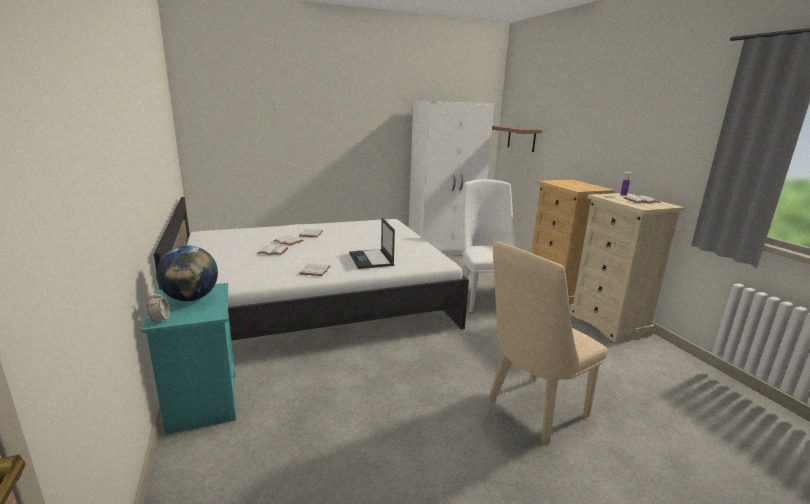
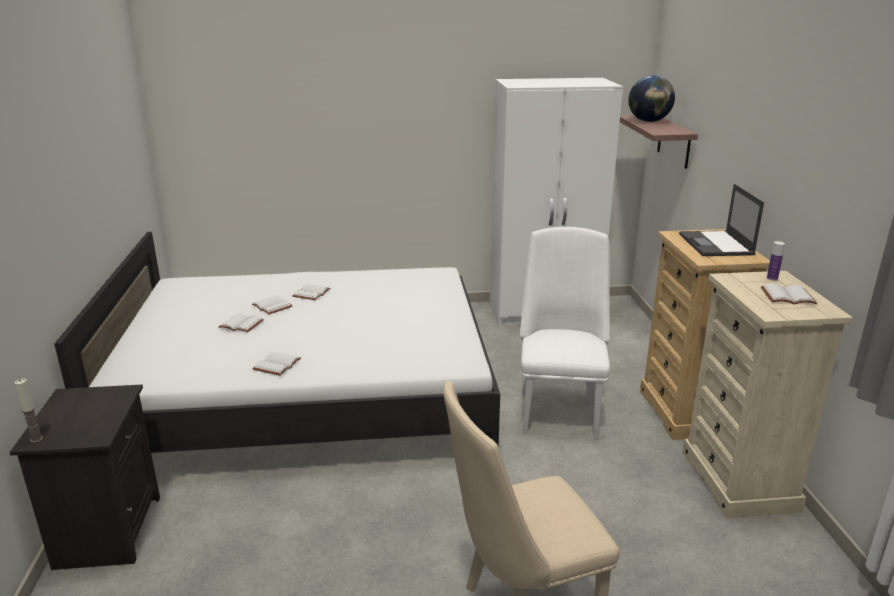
camera: 15 degrees right, 5 degrees up
(160, 320) = (36, 439): alarm clock -> candle
(191, 298) = (86, 408): globe -> globe (649, 121)
(202, 401) = (107, 530): turquoise nightstand -> black nightstand
(371, 259) = (365, 349): laptop -> laptop (716, 244)

